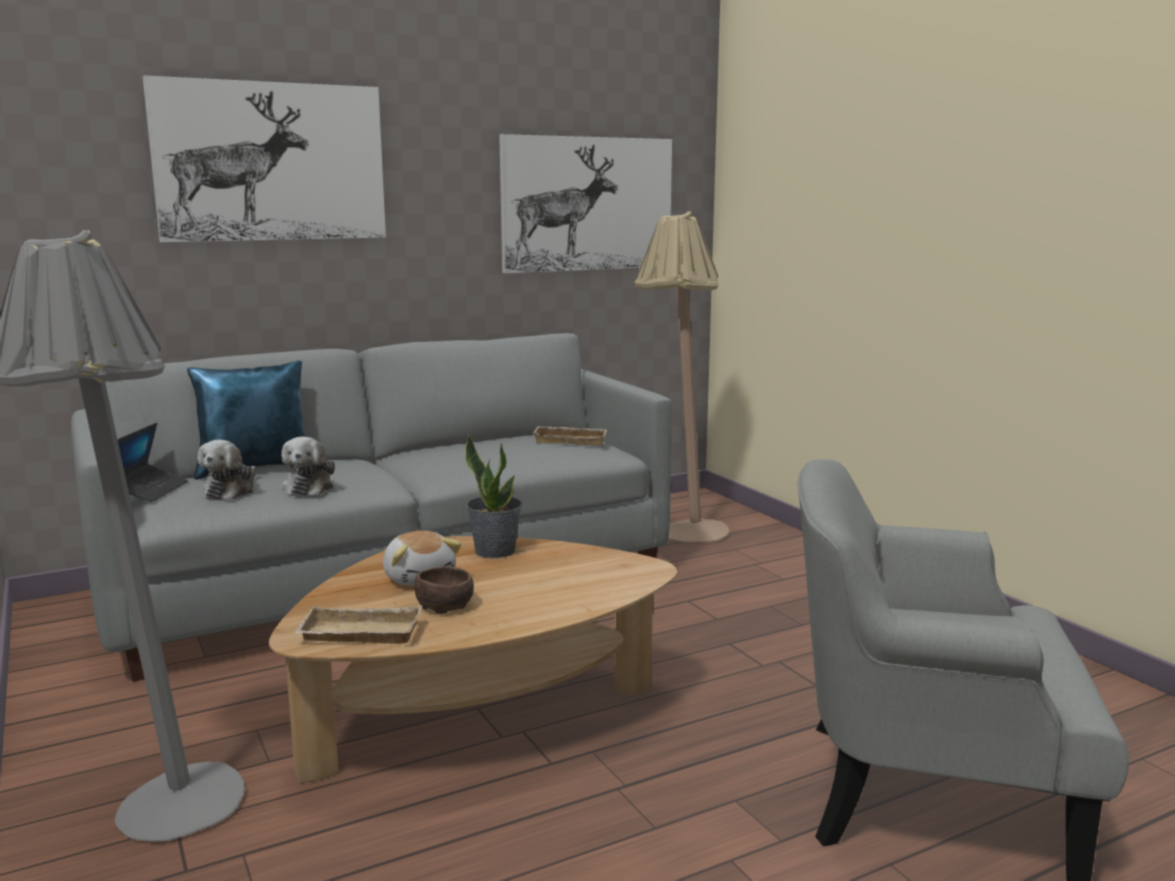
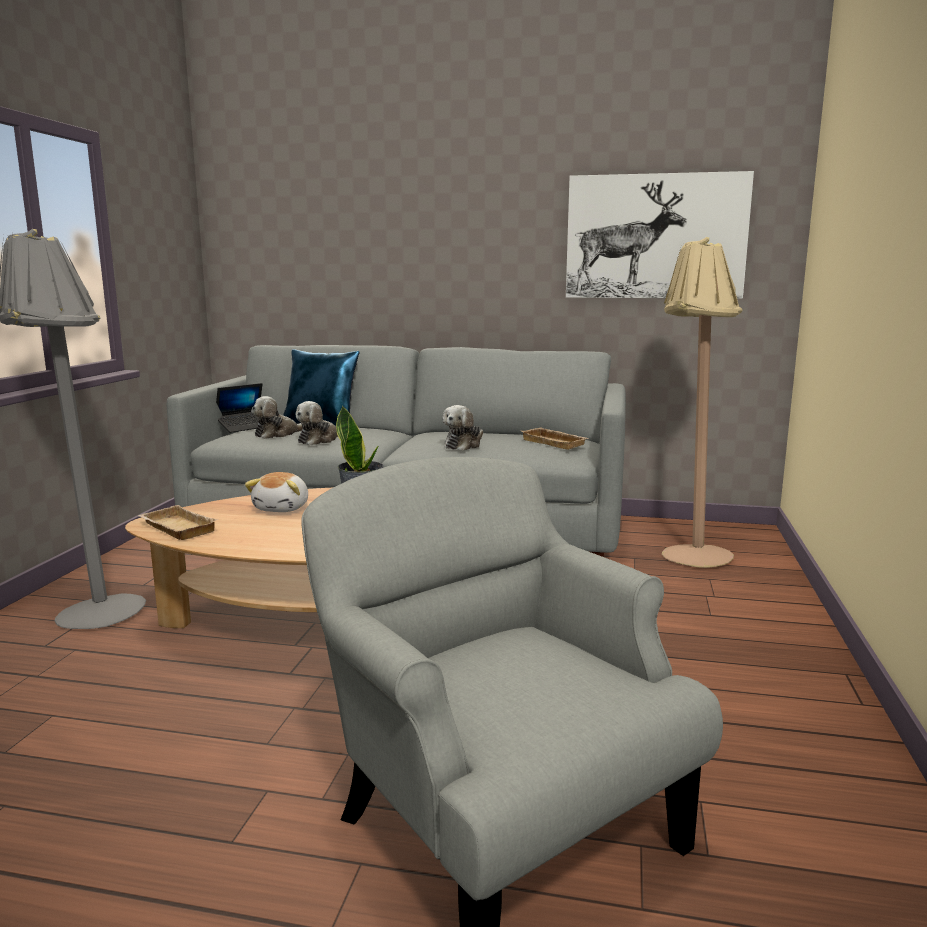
camera: 40 degrees right, 0 degrees up
(271, 162) = (384, 206): picture -> none
(445, 605) = (254, 527): brown bowl -> none
(491, 460) = (464, 445): none -> plush toy

